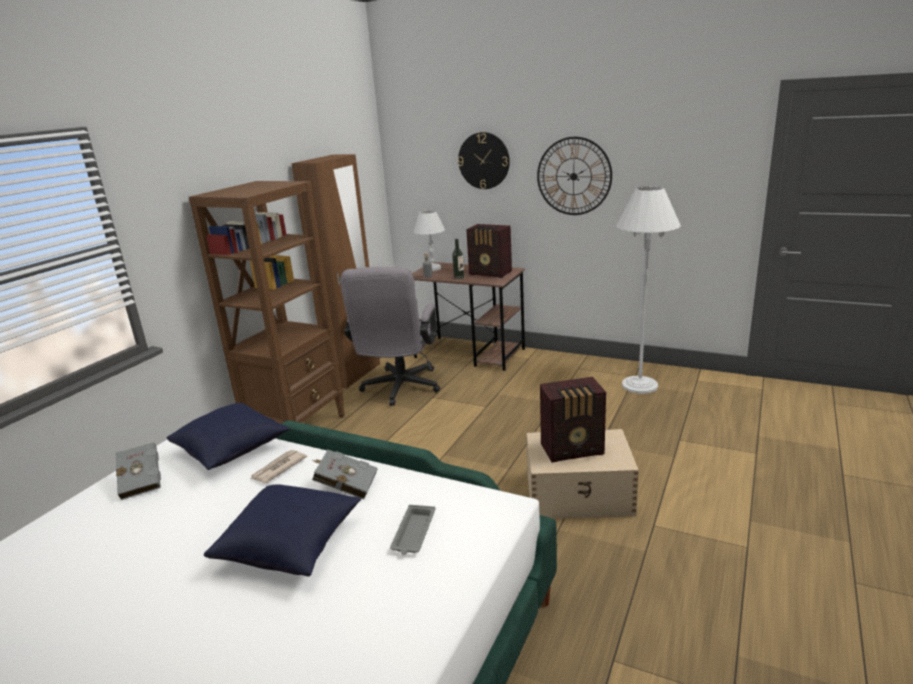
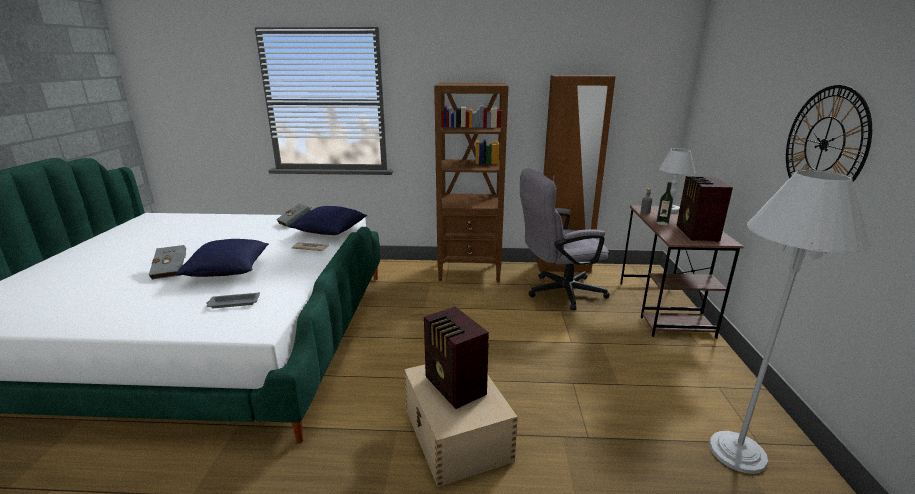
camera: 65 degrees right, 0 degrees up
(345, 486) = (290, 270): grey book -> grey book (172, 270)
(484, 161) = (752, 105): wall clock -> none

